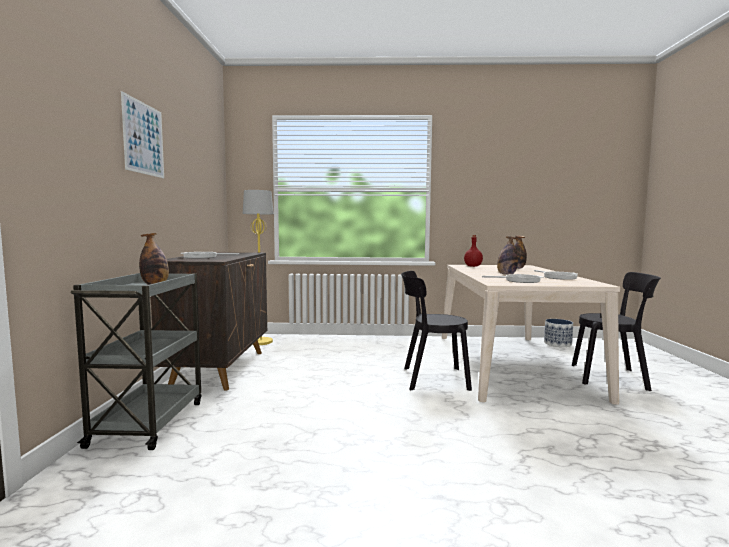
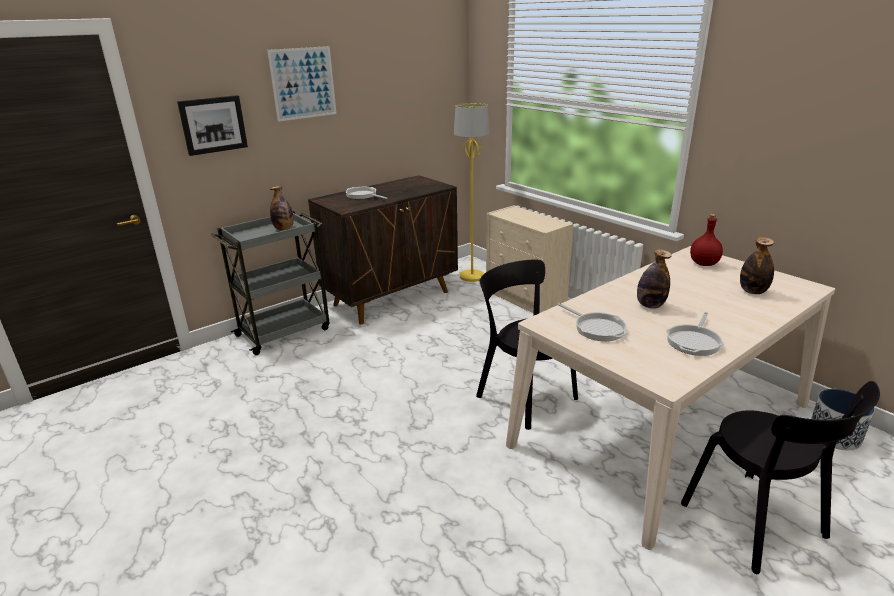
camera: 50 degrees right, 20 degrees up
(72, 151) = (213, 125): none -> picture
(327, 342) = (526, 300): none -> beige dresser

